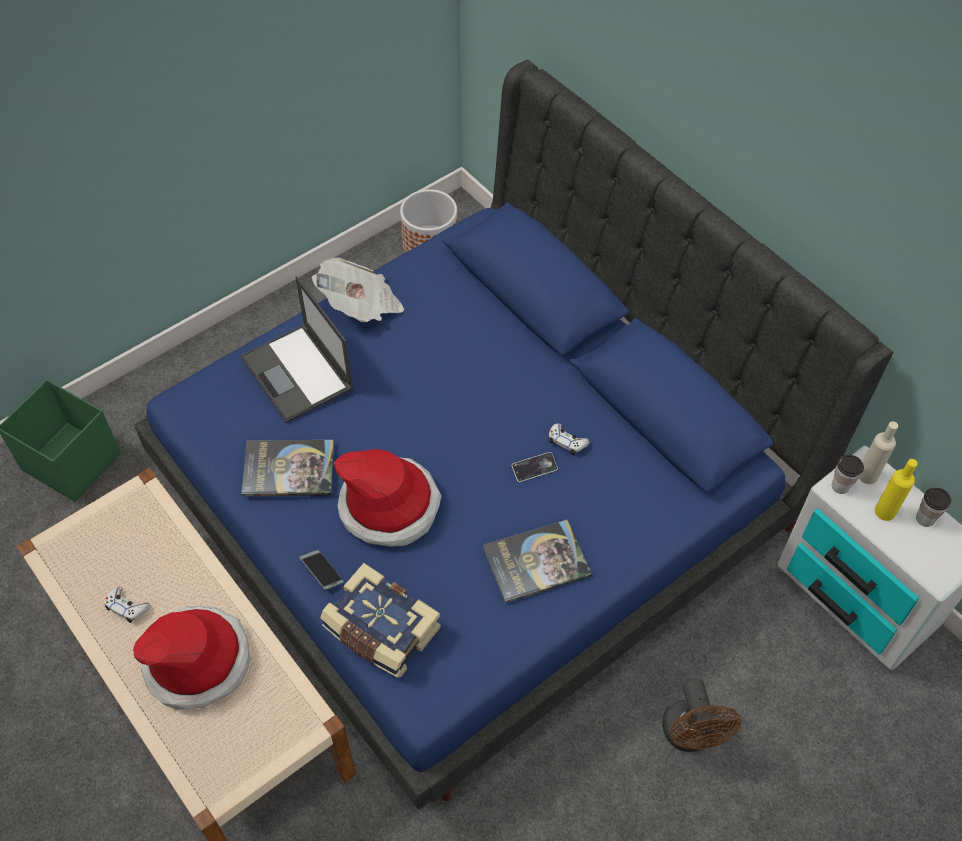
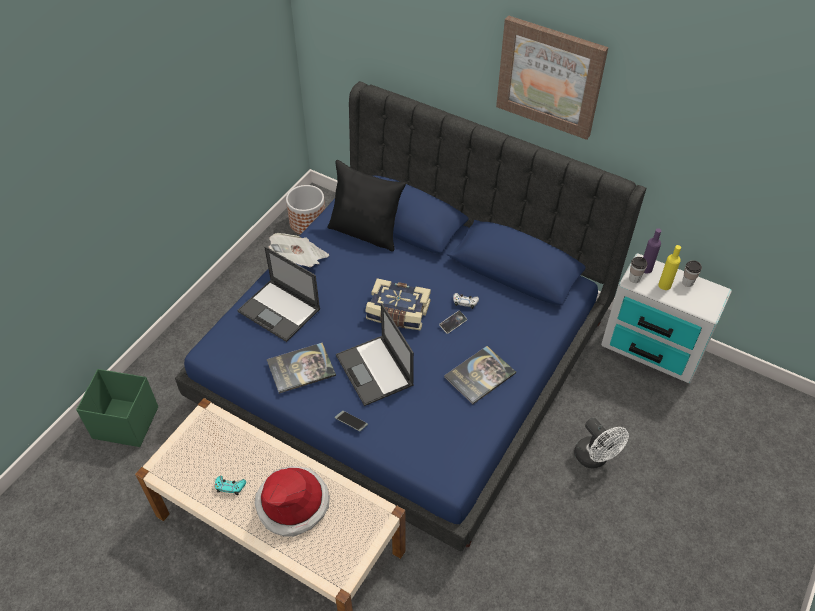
camera: 20 degrees left, 5 degrees down
(127, 607) = (230, 486): white game controller -> turquoise game controller
(380, 631) = (404, 445): book -> book (398, 313)
(389, 506) = (375, 371): hat -> laptop
(472, 290) = (366, 232): none -> black pillow
(691, 736) = (595, 458): brown fan -> white fan
(784, 132) = (550, 77): none -> picture
(867, 475) = (646, 268): beige bottle -> purple bottle

